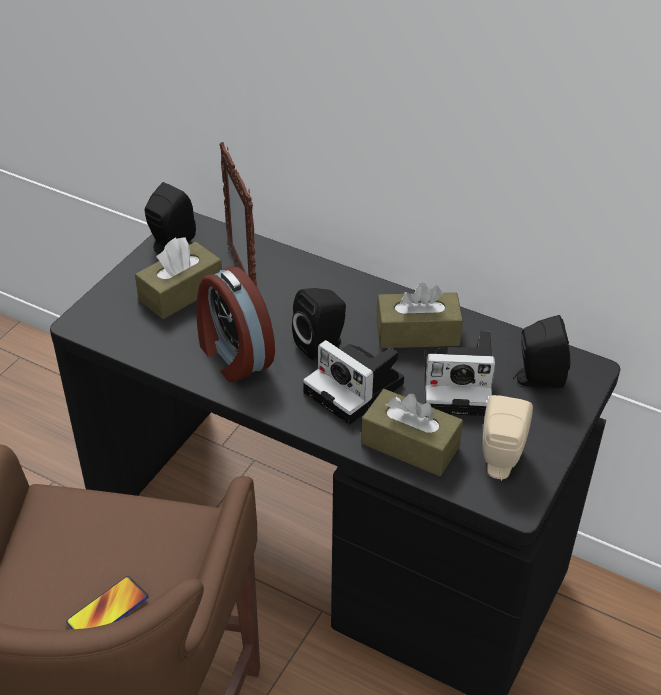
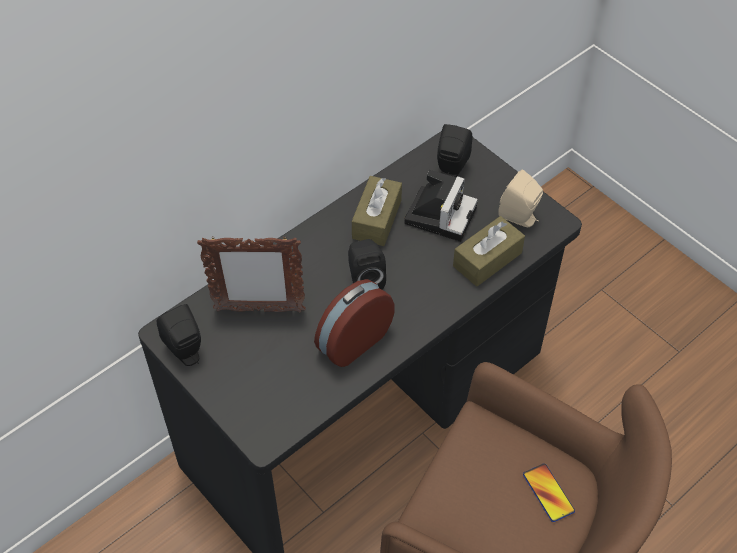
camera: 70 degrees left, 10 degrees up
(181, 292) = (257, 358): brown tissue box -> none
(233, 355) = (352, 340): alarm clock -> alarm clock turned 150 degrees clockwise
(357, 389) = (421, 272): camera -> none

